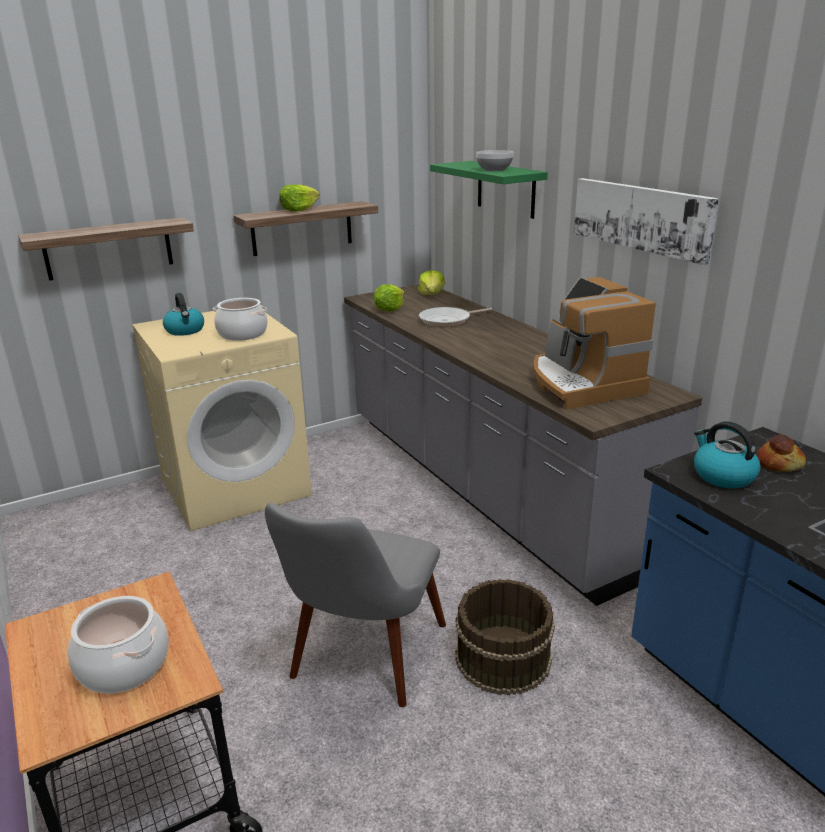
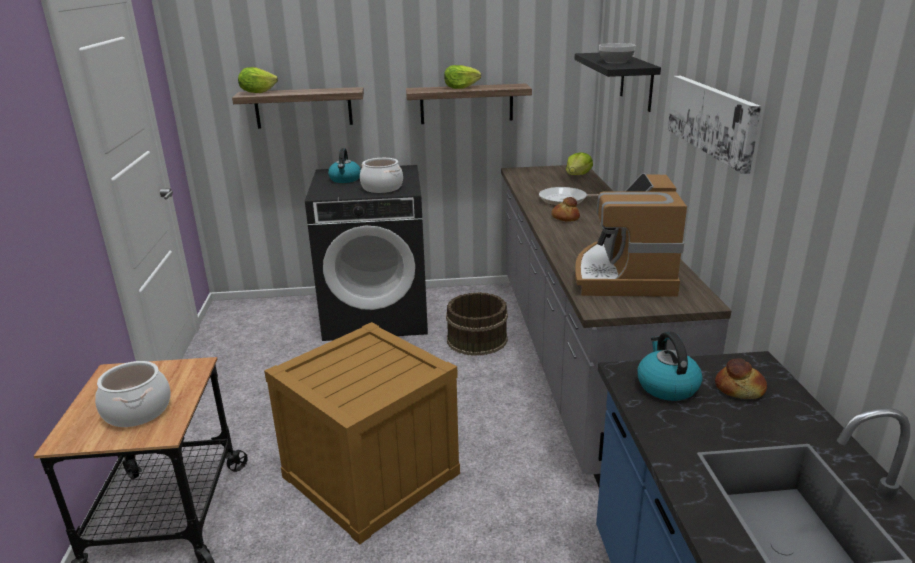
camera: 25 degrees right, 0 degrees up
(236, 486) = (377, 314): beige washing machine -> black washing machine
(361, 664) = (370, 475): grey chair -> crate
(389, 310) = (525, 184): lettuce -> lettuce (257, 92)
(466, 338) = (565, 218): none -> bread
(502, 657) = (482, 506): brown bucket -> brown bucket (476, 339)
(506, 189) = (636, 81): green shelf -> black shelf

